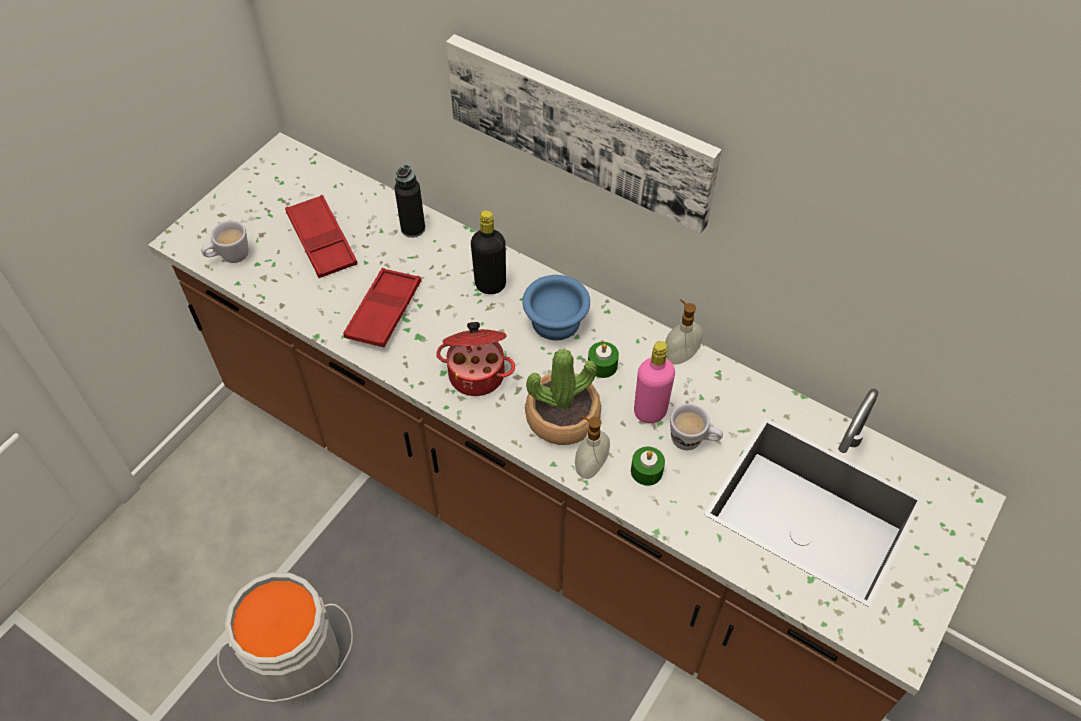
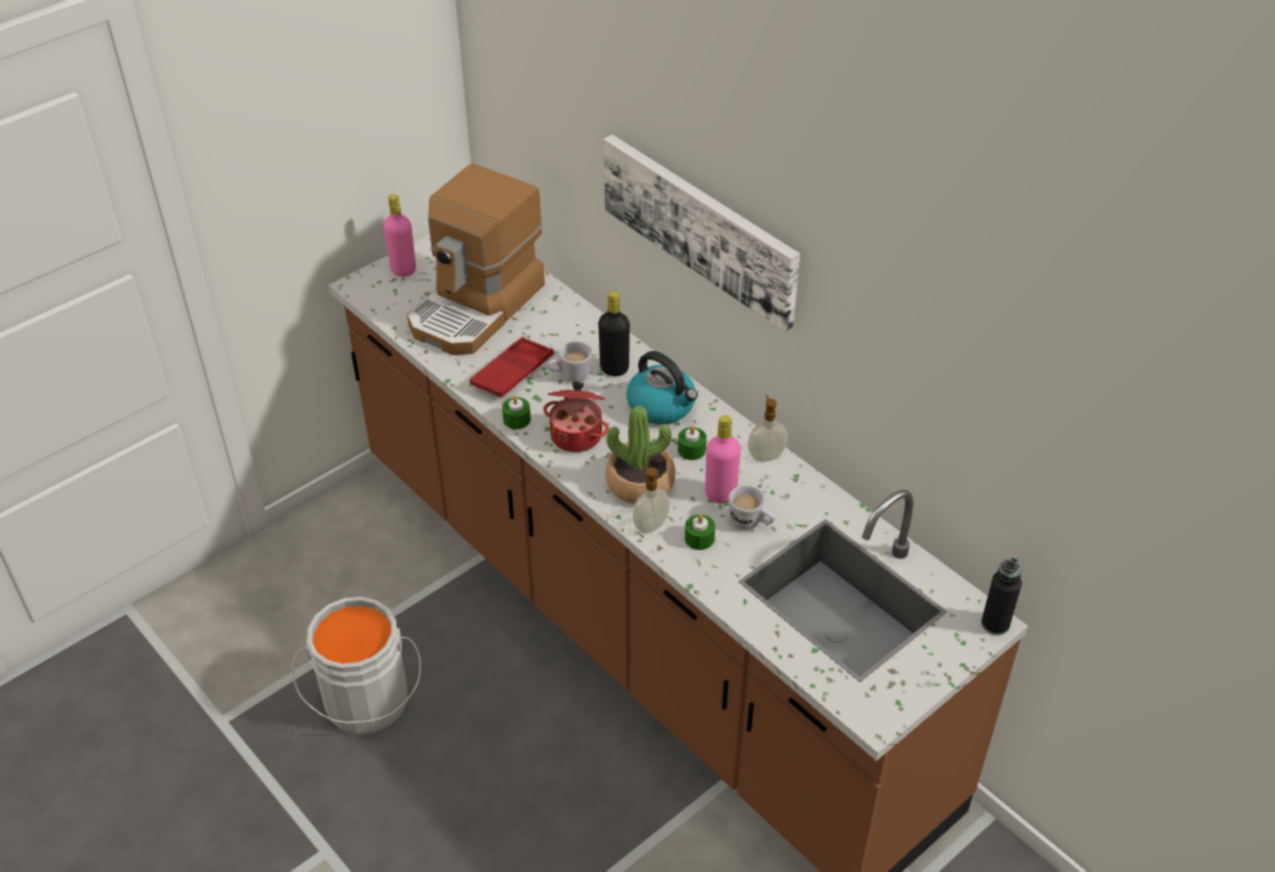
camera: 15 degrees right, 10 degrees down
(227, 211) = (403, 270): none -> pink bottle
(229, 257) = (393, 306): white mug -> white mug (570, 376)
(322, 241) = (477, 308): red tray -> coffee machine
(406, 368) = (517, 419): none -> green candle
(413, 228) = (561, 312): black bottle -> black bottle (995, 624)
(555, 320) = (662, 406): blue bowl -> kettle

